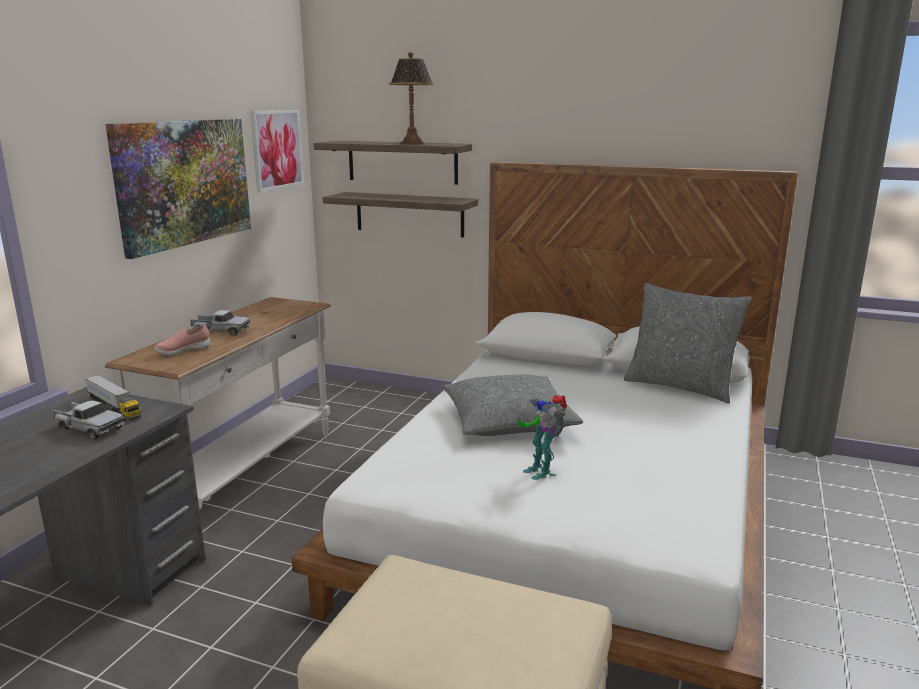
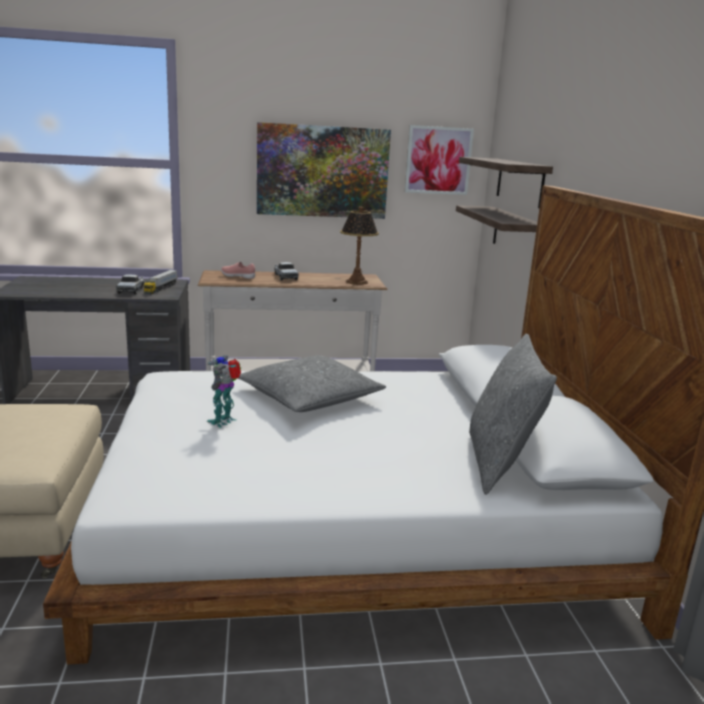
camera: 60 degrees right, 0 degrees up
(412, 143) = (504, 161): table lamp -> table lamp (356, 282)

